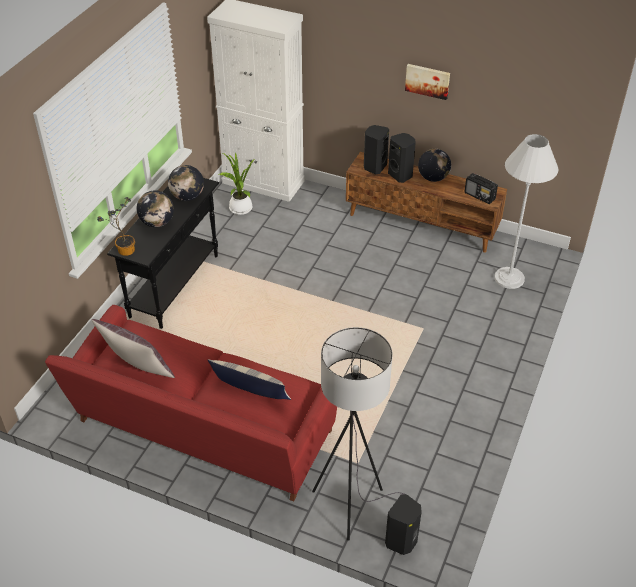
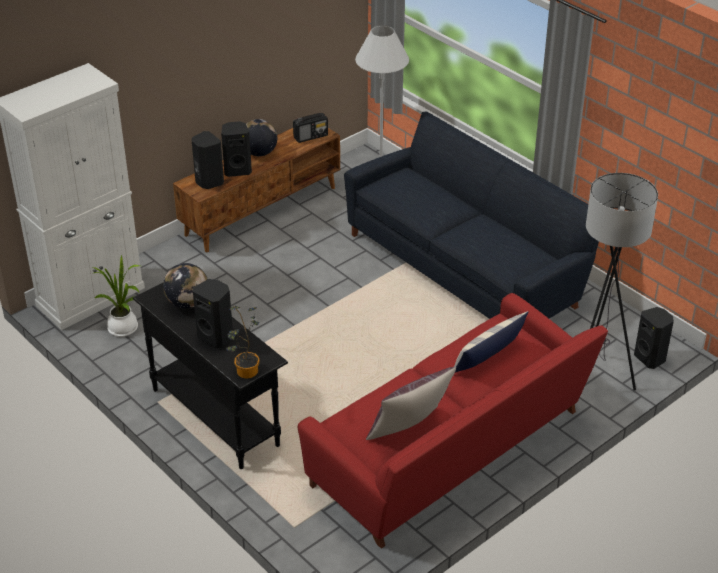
camera: 65 degrees left, 5 degrees down
(157, 223) = (216, 336): globe -> black speaker
(427, 81) = (224, 55): picture -> none
(441, 367) = (466, 267): none -> black sofa

